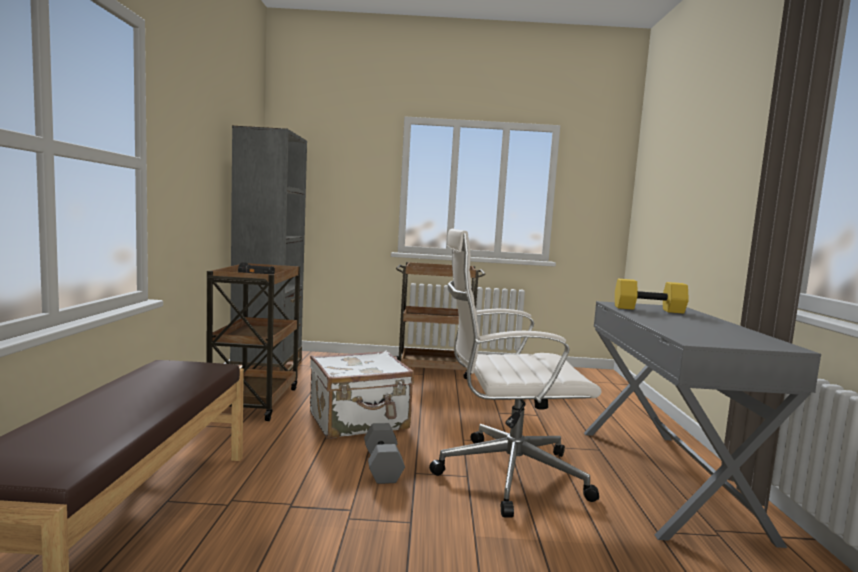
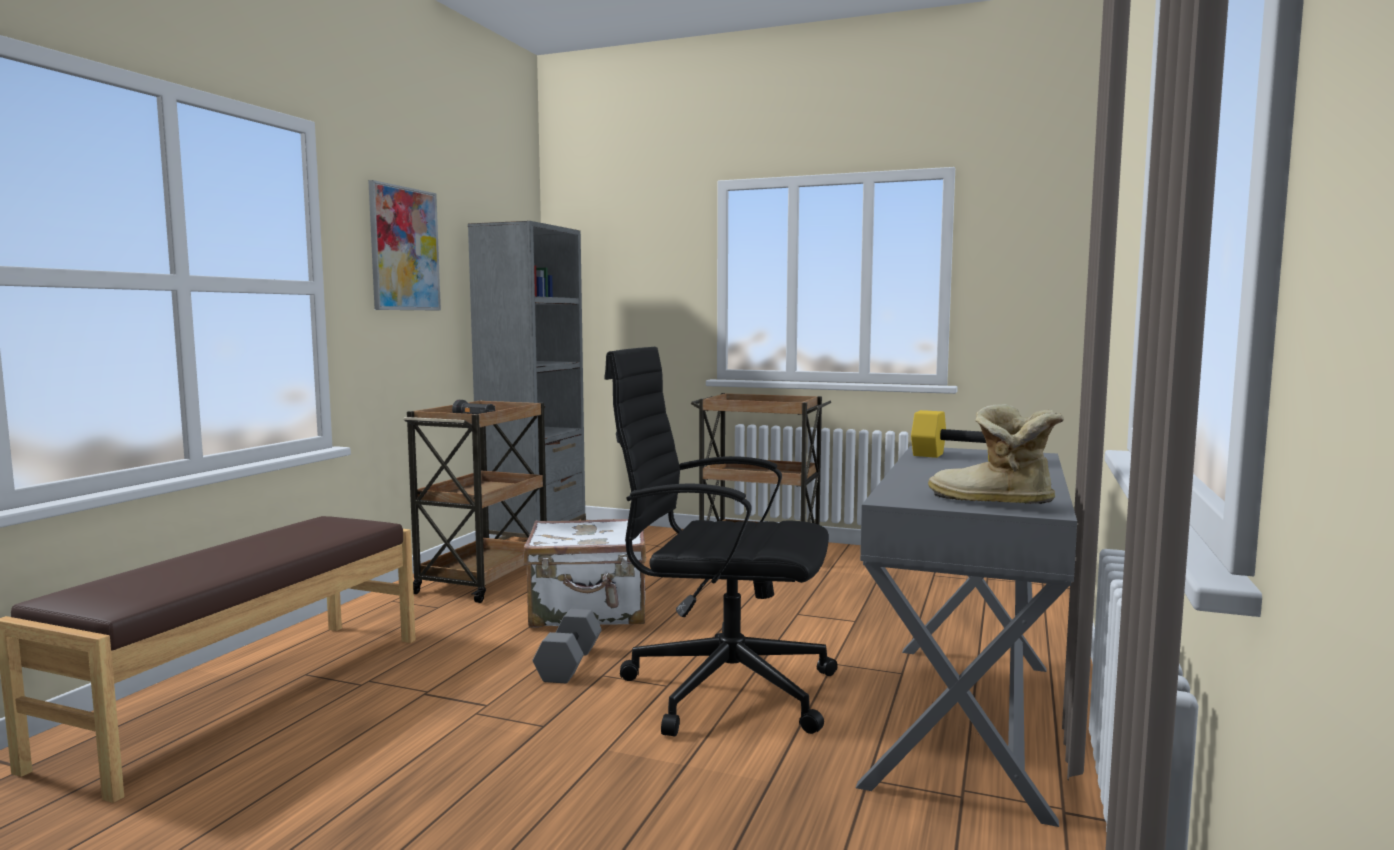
camera: 20 degrees right, 0 degrees up
(194, 139) = (404, 249): none -> picture
(506, 474) = (722, 689): white office chair -> black office chair
(749, 342) = (992, 503): none -> boot

